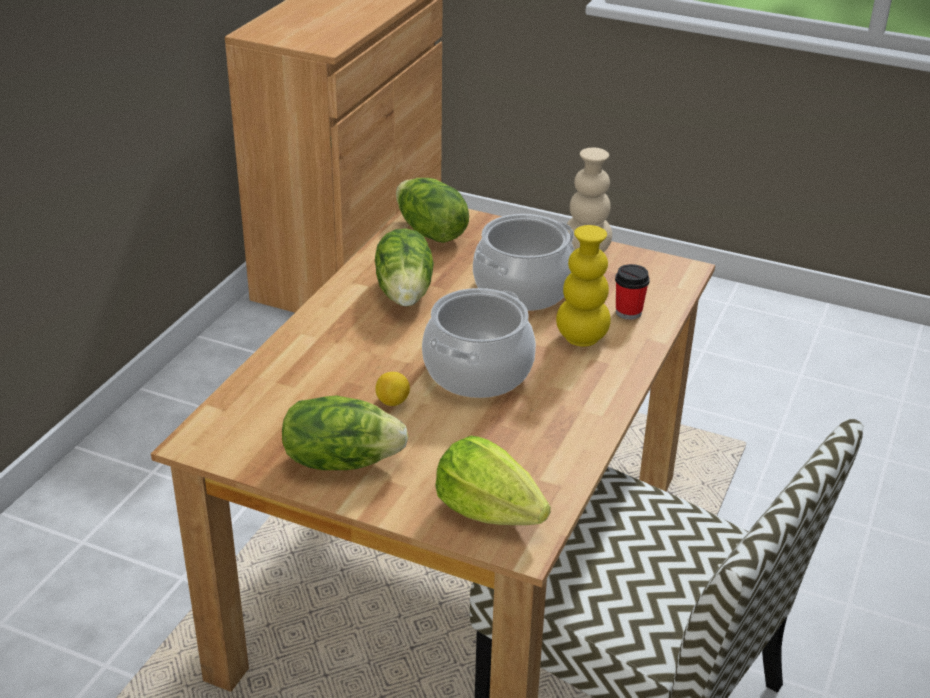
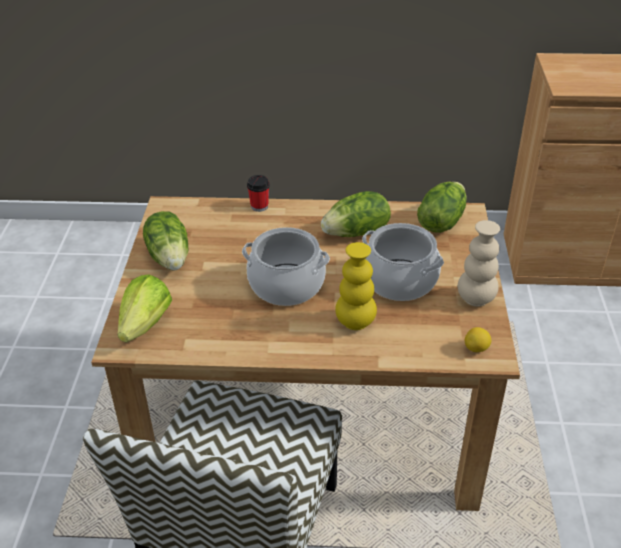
camera: 70 degrees right, 5 degrees up
(392, 402) = (234, 260): lemon -> lemon (476, 349)
(628, 312) = (407, 338): cup -> cup (259, 206)

